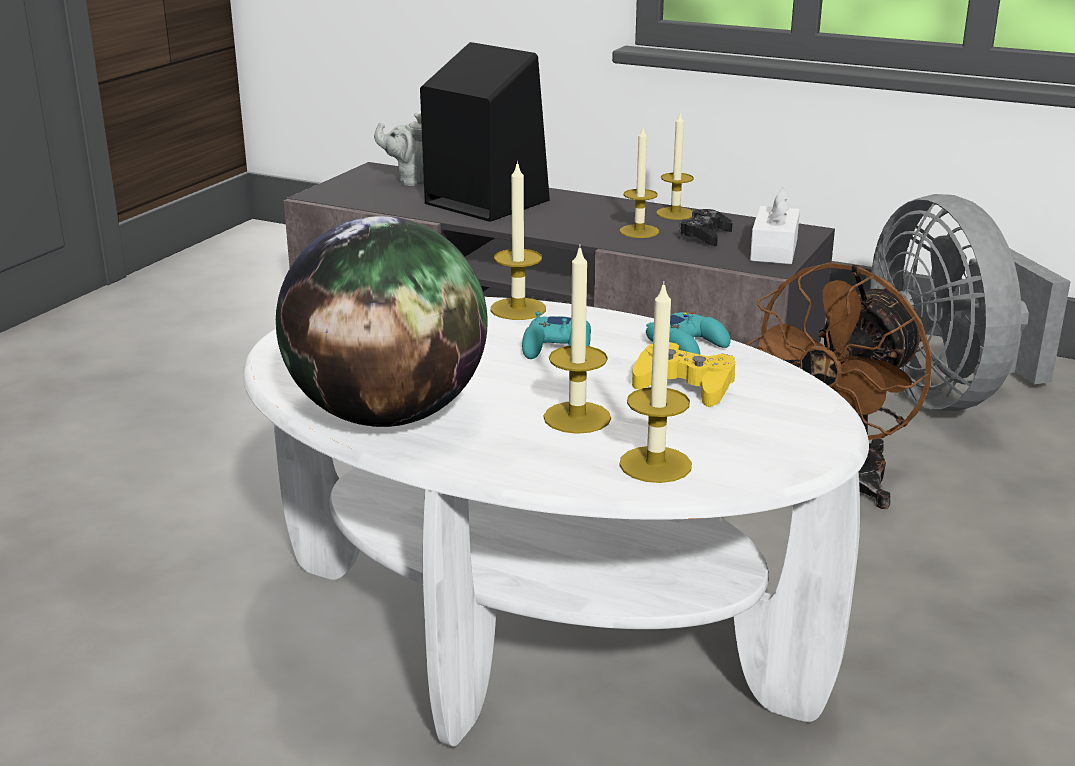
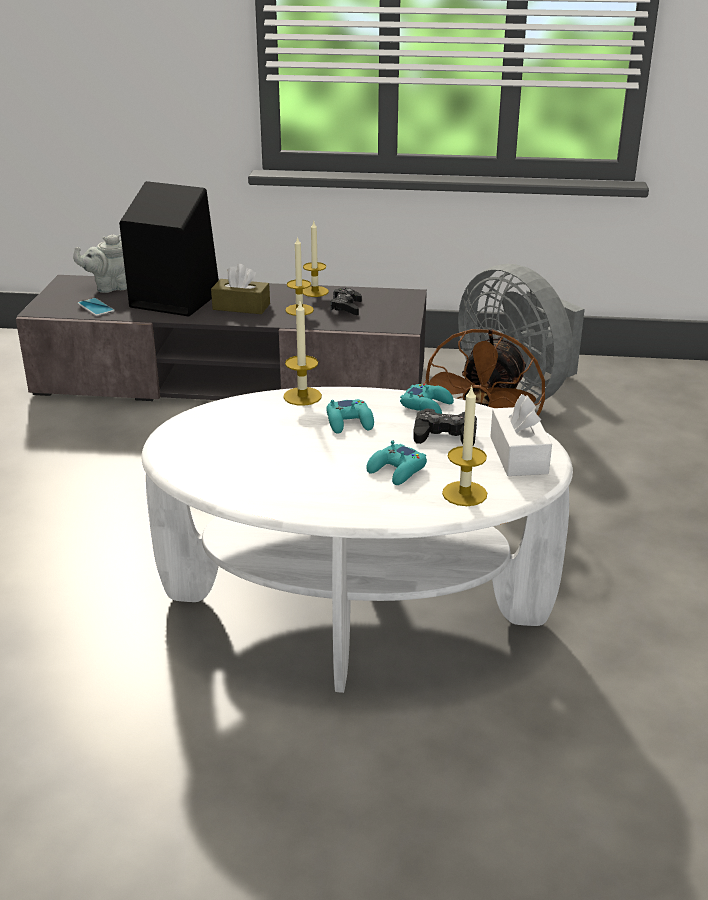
camera: 20 degrees left, 5 degrees up
(384, 200) = (96, 308): none -> phone
(388, 415) = (279, 491): globe -> none
(565, 219) = (241, 307): none -> brown tissue box
(577, 417) = (397, 470): candle -> turquoise game controller
(685, 385) = (445, 435): yellow game controller -> black game controller
(774, 250) = (398, 313): white tissue box -> white tissue box (518, 455)

